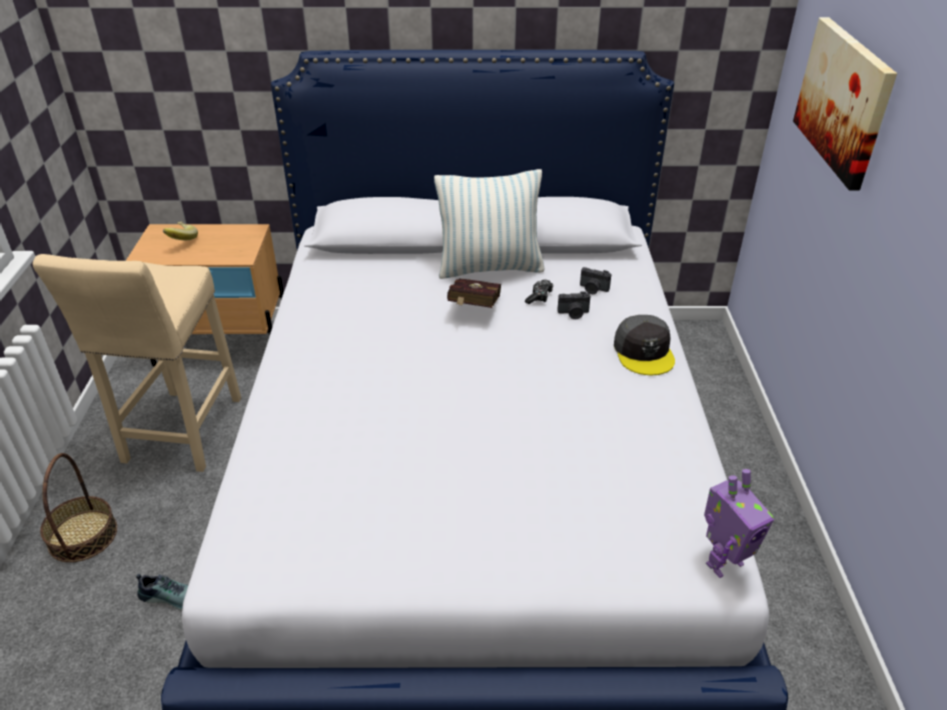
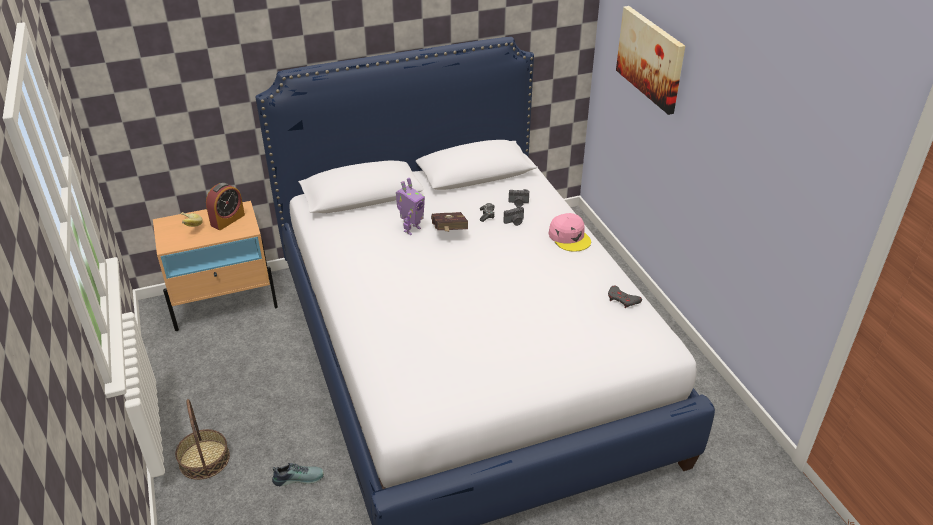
camera: 20 degrees left, 0 degrees up
(181, 434) = (233, 374): beige stool -> none
(227, 241) = (227, 220): none -> alarm clock
(490, 268) = (443, 202): pillow -> none
(644, 352) = (569, 237): grey cap -> pink cap
(682, 467) = (622, 299): none -> grey game controller
(722, 562) = (665, 343): toy robot -> toy robot (411, 229)

